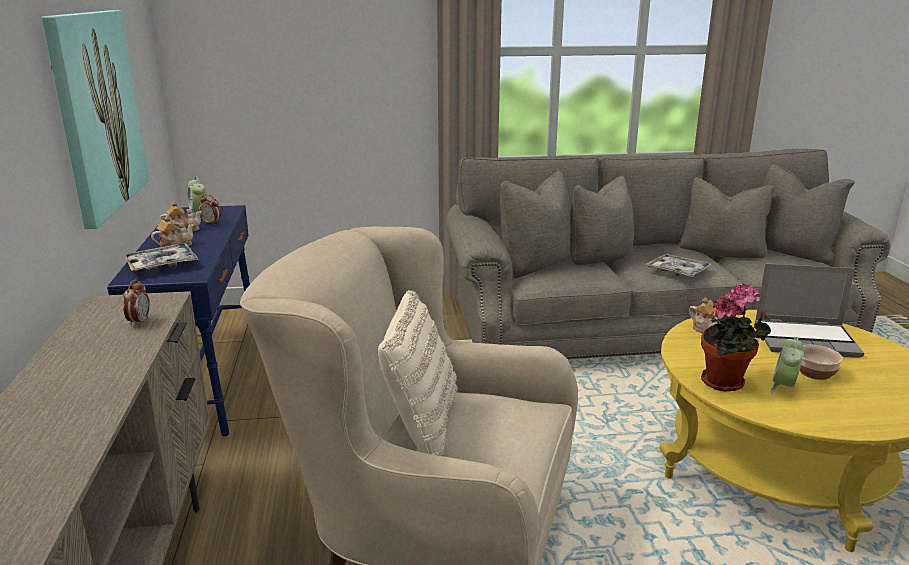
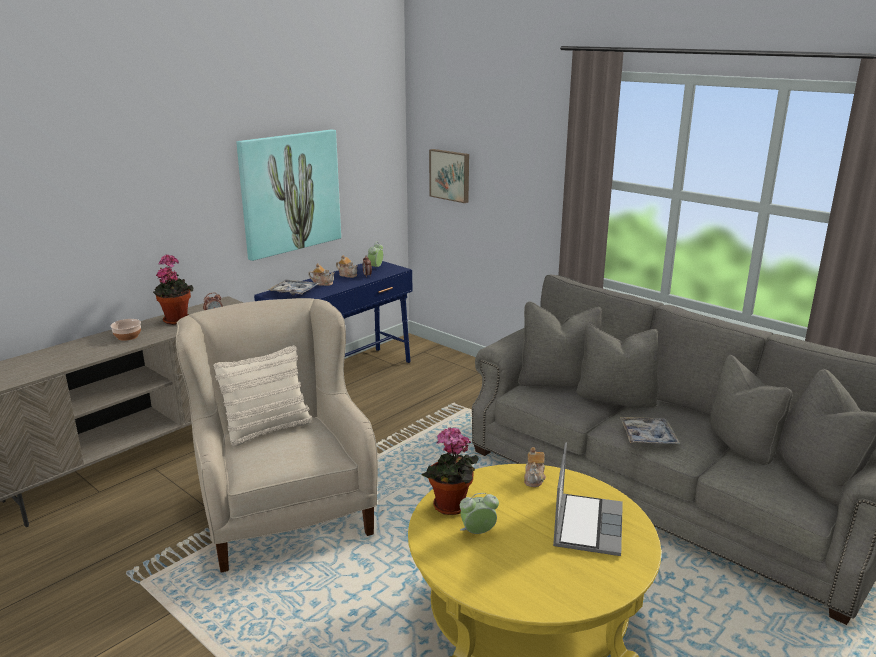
camera: 50 degrees right, 0 degrees up
(85, 348) = (176, 319): none -> potted plant
(247, 75) = (450, 175): none -> picture
(806, 340) = (586, 525): laptop -> laptop turned 135 degrees counterclockwise
(815, 372) = (525, 541): bowl -> bowl (128, 336)

